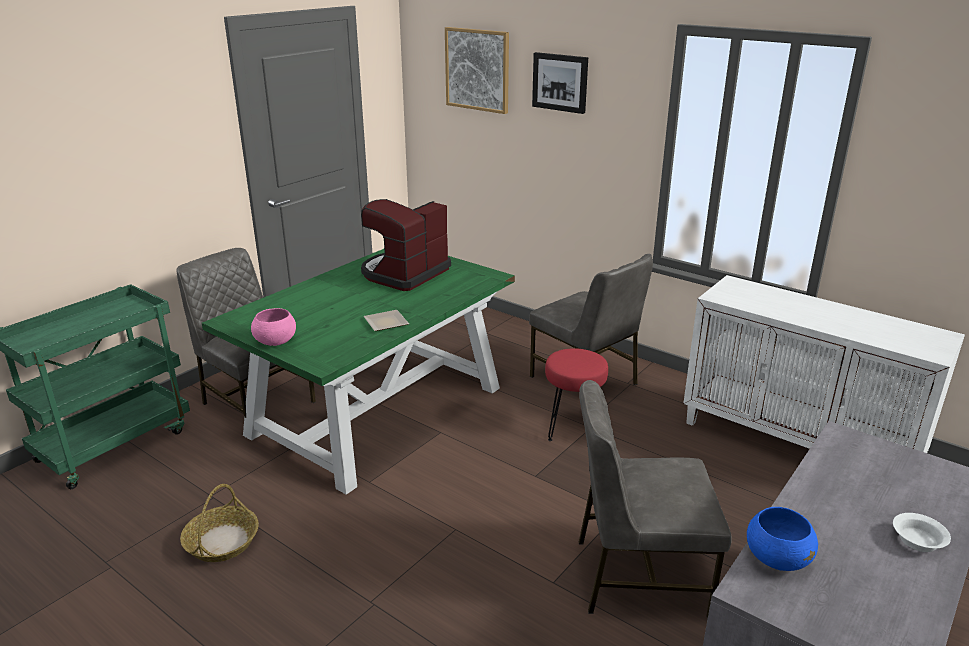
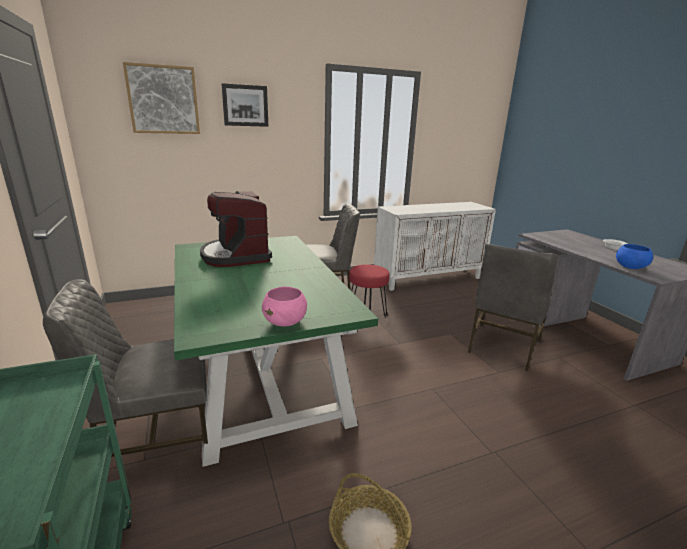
camera: 60 degrees left, 5 degrees down
(384, 322) = (310, 278): plate -> none

